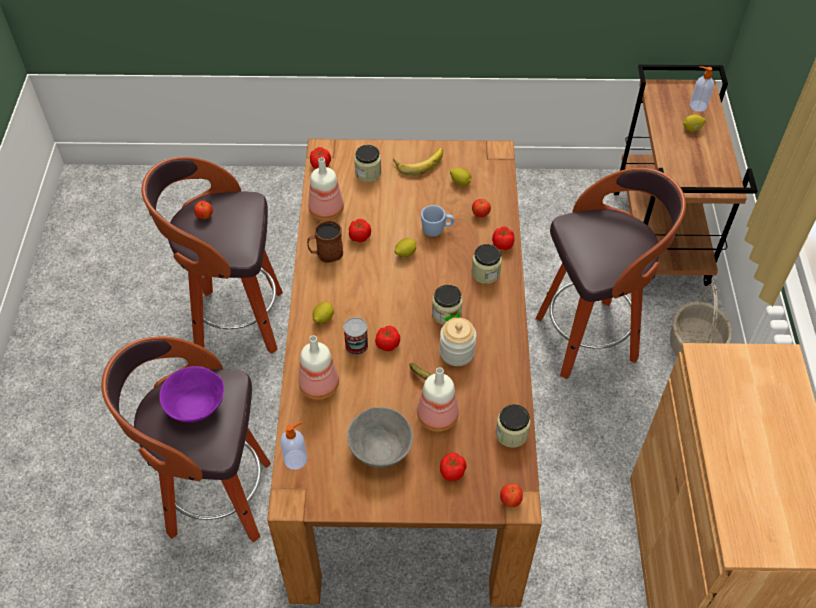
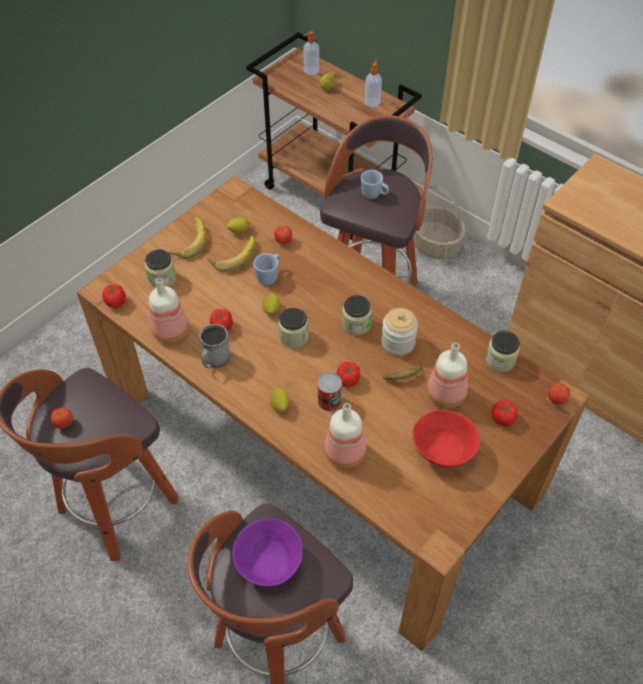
camera: 50 degrees left, 0 degrees up
(296, 459) = (402, 515): soap dispenser -> soap dispenser (372, 102)
(326, 253) = (215, 360): brown mug -> grey mug
(381, 449) = (444, 450): grey bowl -> red bowl
(434, 196) = (234, 255): none -> banana
(485, 273) = (342, 276): jar -> jar (293, 337)
(502, 244) = (325, 248): tomato -> none
(606, 239) = (374, 195): none -> blue mug

